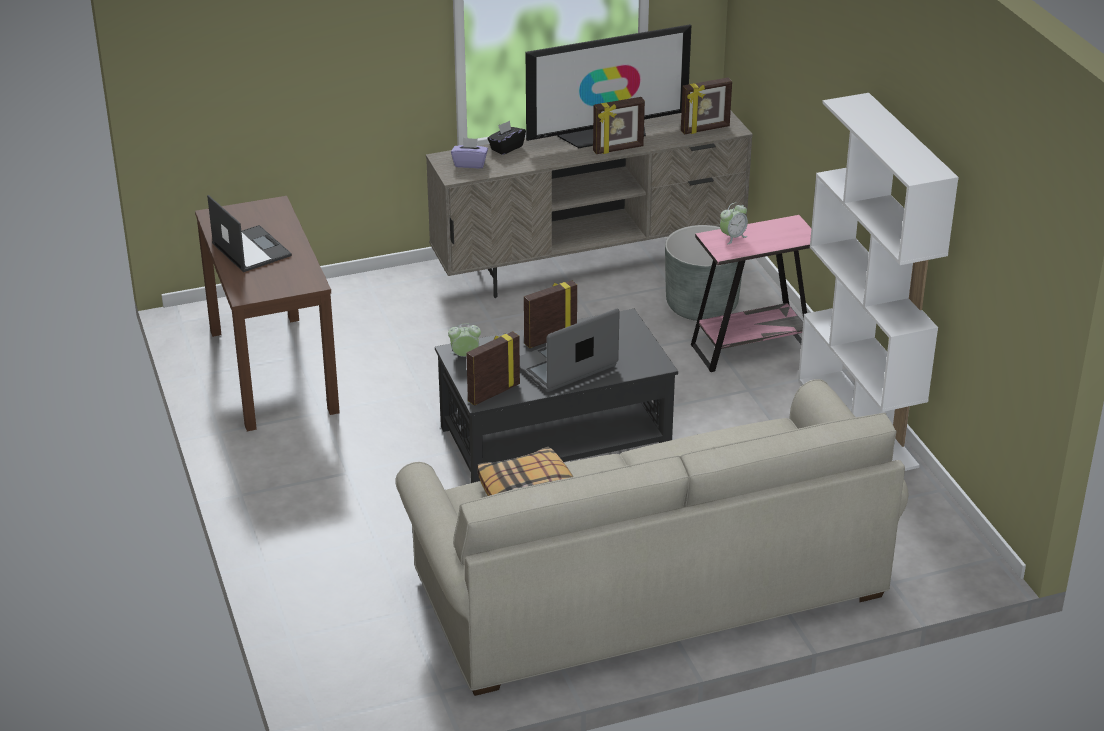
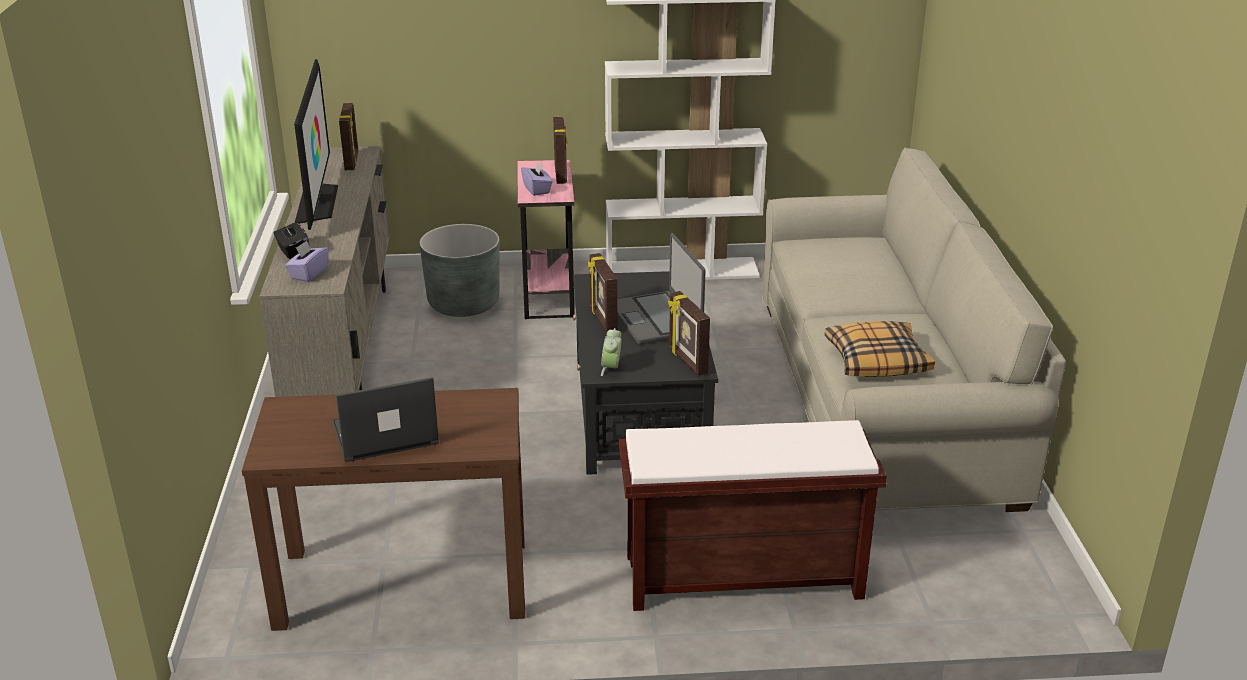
camera: 75 degrees left, 5 degrees down
(321, 528) = (741, 578): none -> brown bench
(618, 149) = (352, 201): picture frame -> picture frame (561, 174)
(732, 237) = (537, 189): alarm clock -> purple tissue box

